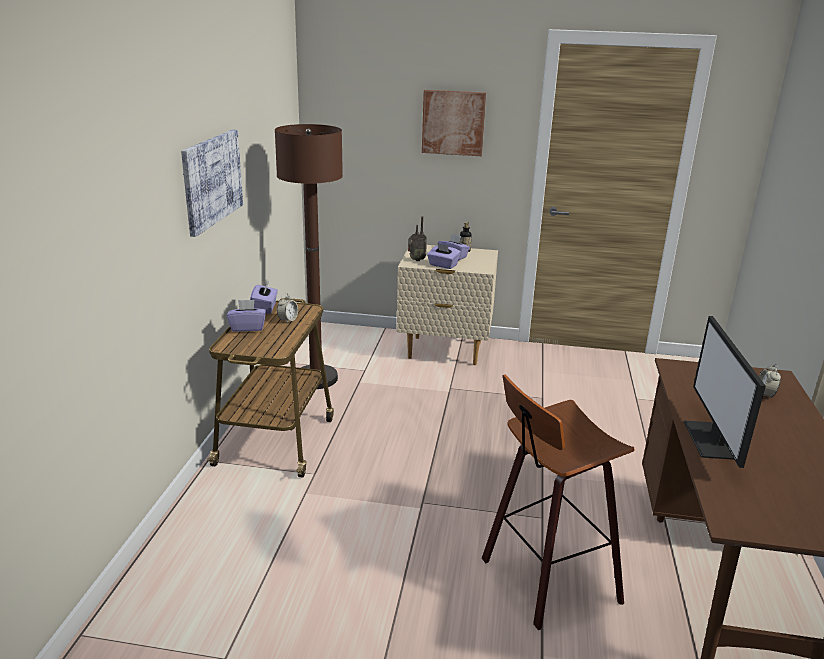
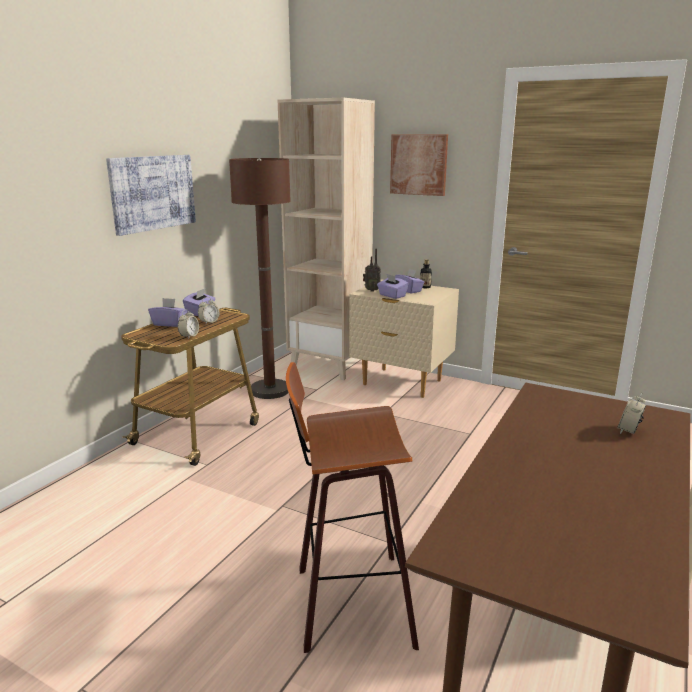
camera: 20 degrees right, 5 degrees down
(288, 342) = (189, 336): none -> alarm clock
(358, 340) = (330, 365): none -> beige bookcase
(713, 440) = (514, 465): monitor -> none

